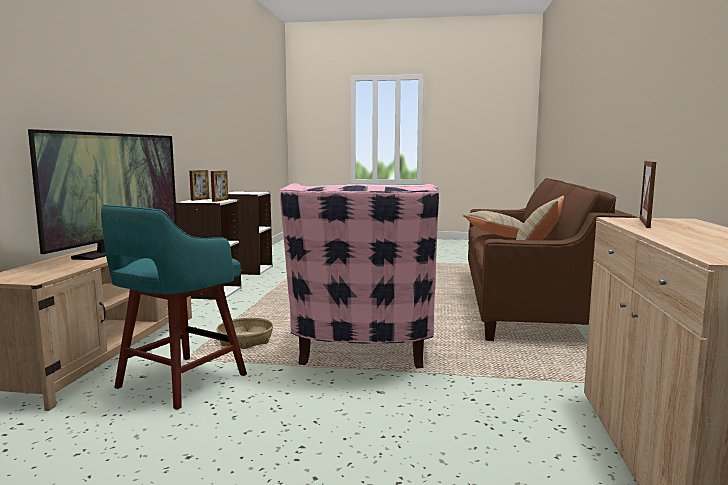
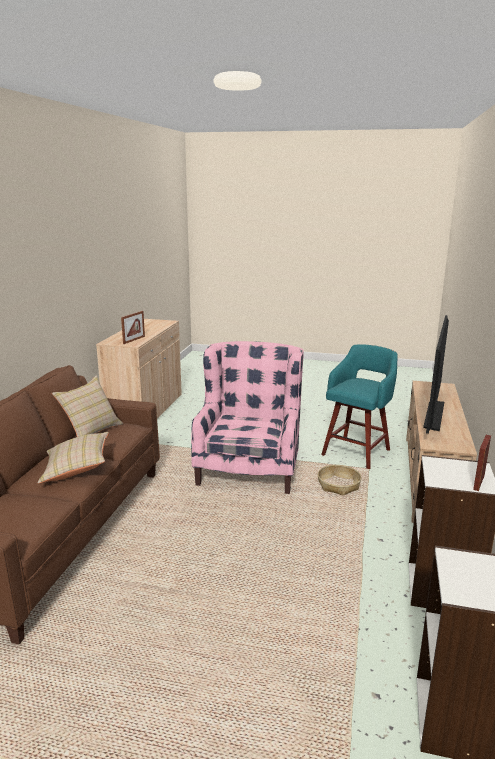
camera: 175 degrees left, 10 degrees up
(220, 200) = (439, 473): picture frame -> none

